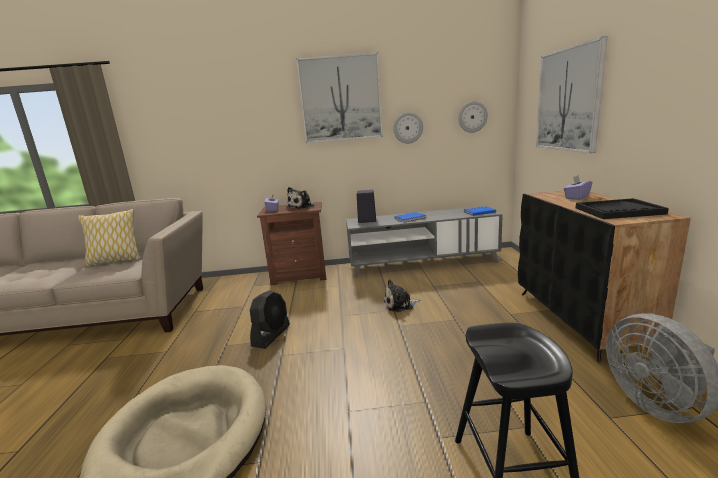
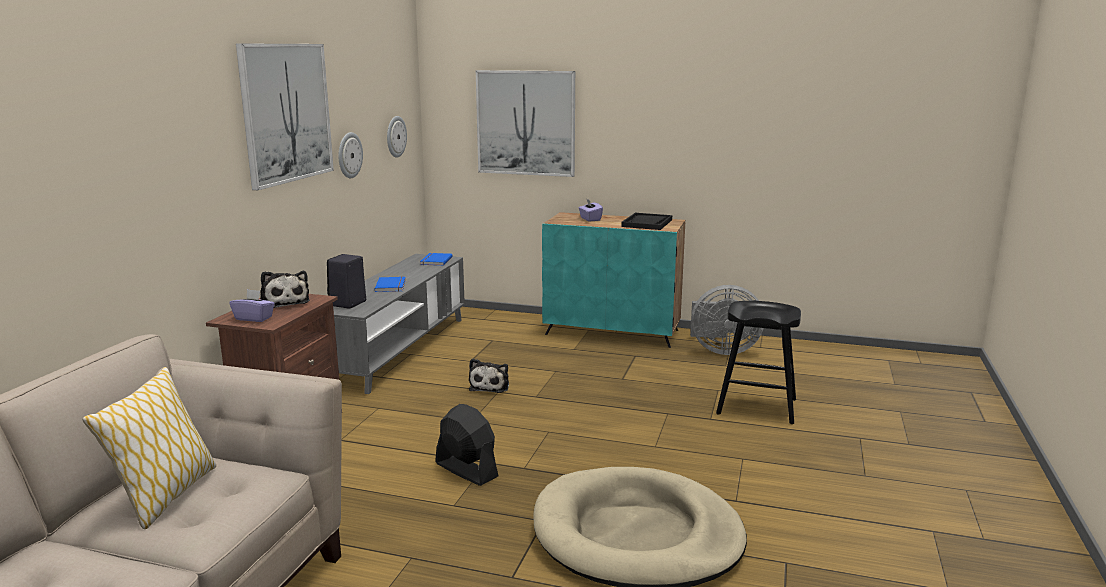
camera: 70 degrees left, 0 degrees up
(580, 320) = (613, 332): black cabinet -> turquoise cabinet

